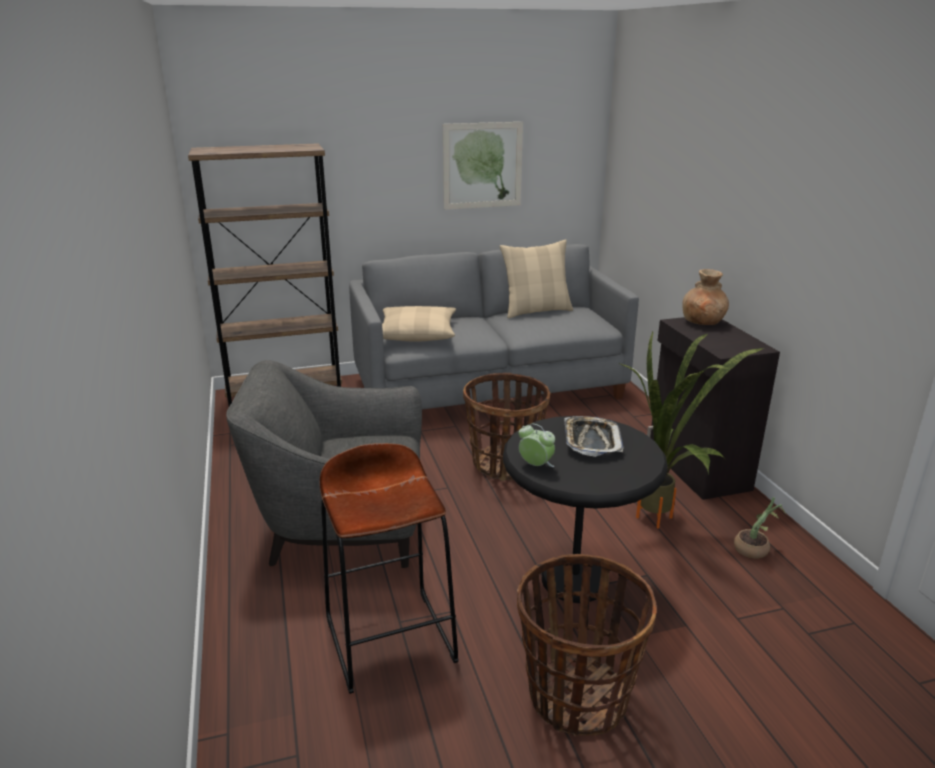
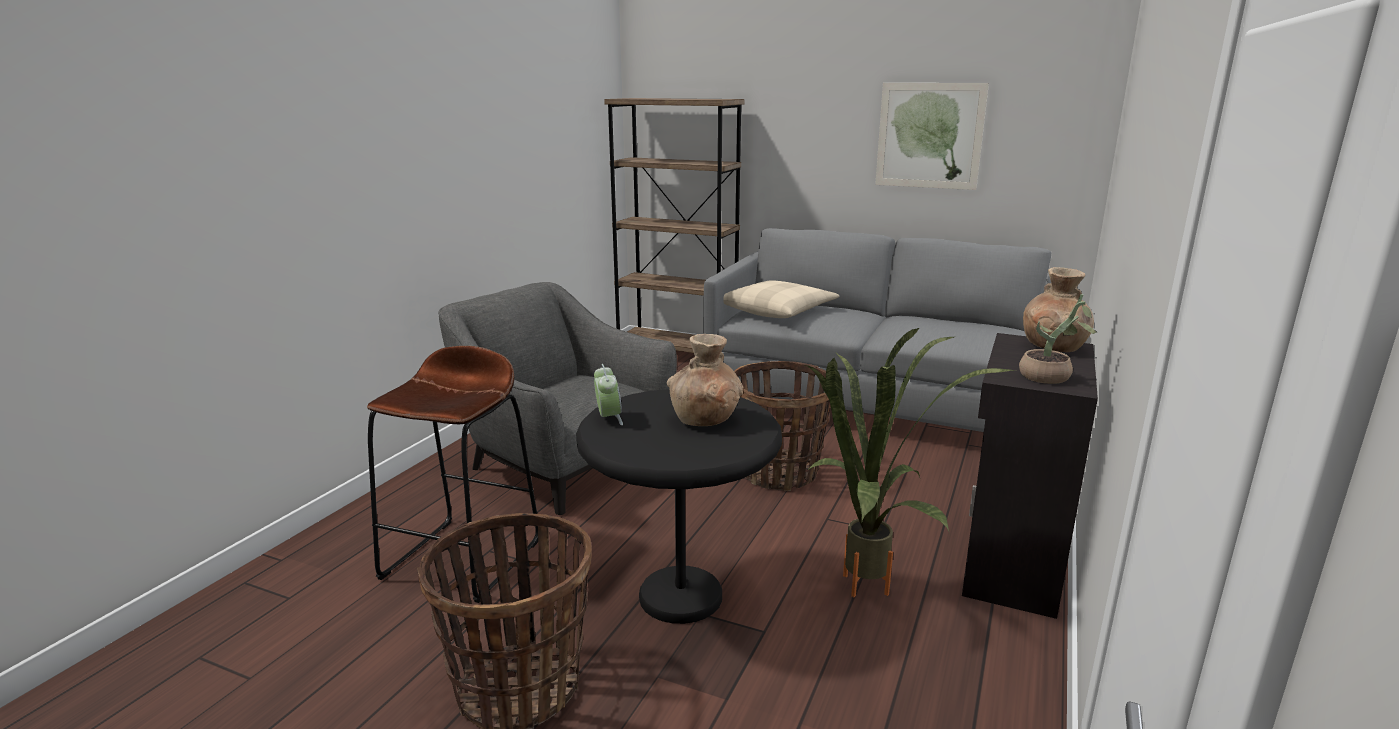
camera: 40 degrees right, 5 degrees down
(536, 311) = (946, 320): beige pillow -> none
(591, 441) = (705, 419): tray -> brown vase
(755, 549) = (946, 677): potted plant -> potted plant (1051, 378)

